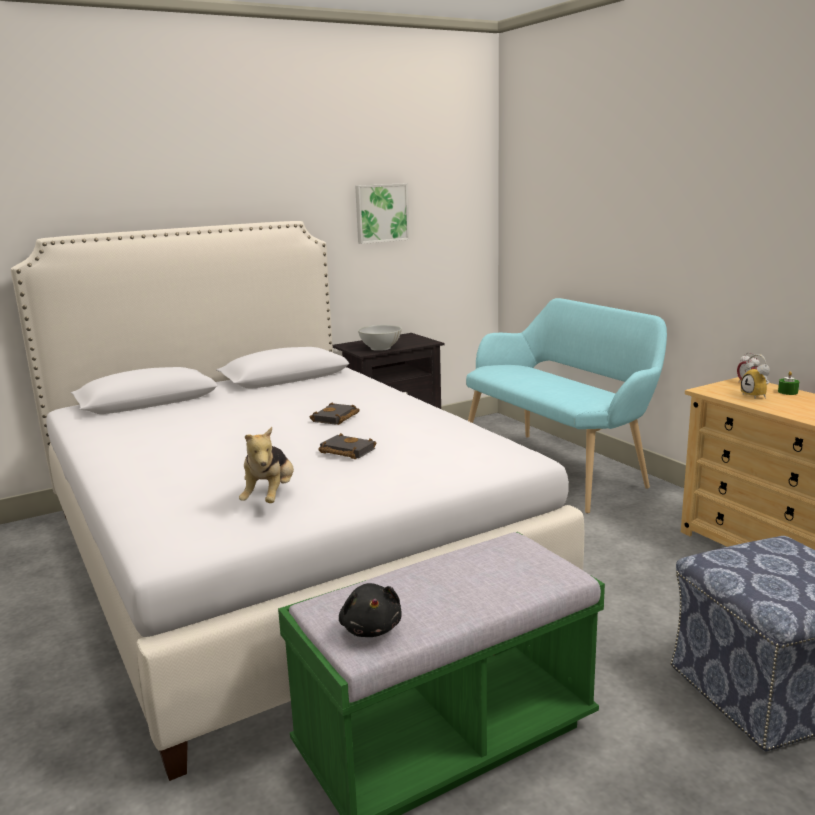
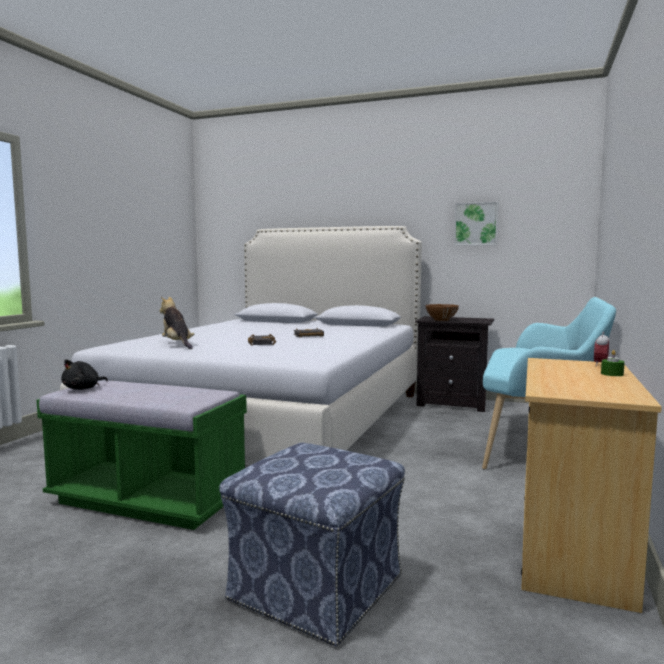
camera: 50 degrees right, 10 degrees down
(270, 497) = (177, 345): plush toy -> plush toy turned 90 degrees clockwise
(380, 348) = (441, 320): white bowl -> brown bowl
(757, 396) = (568, 369): alarm clock -> none

